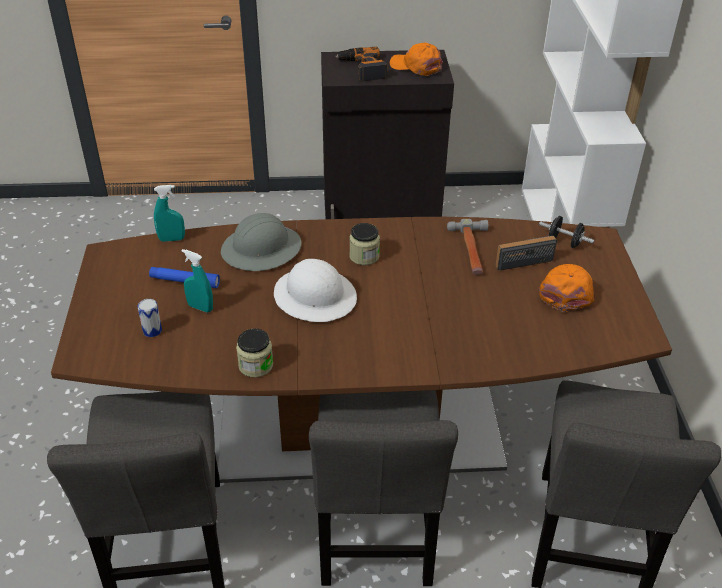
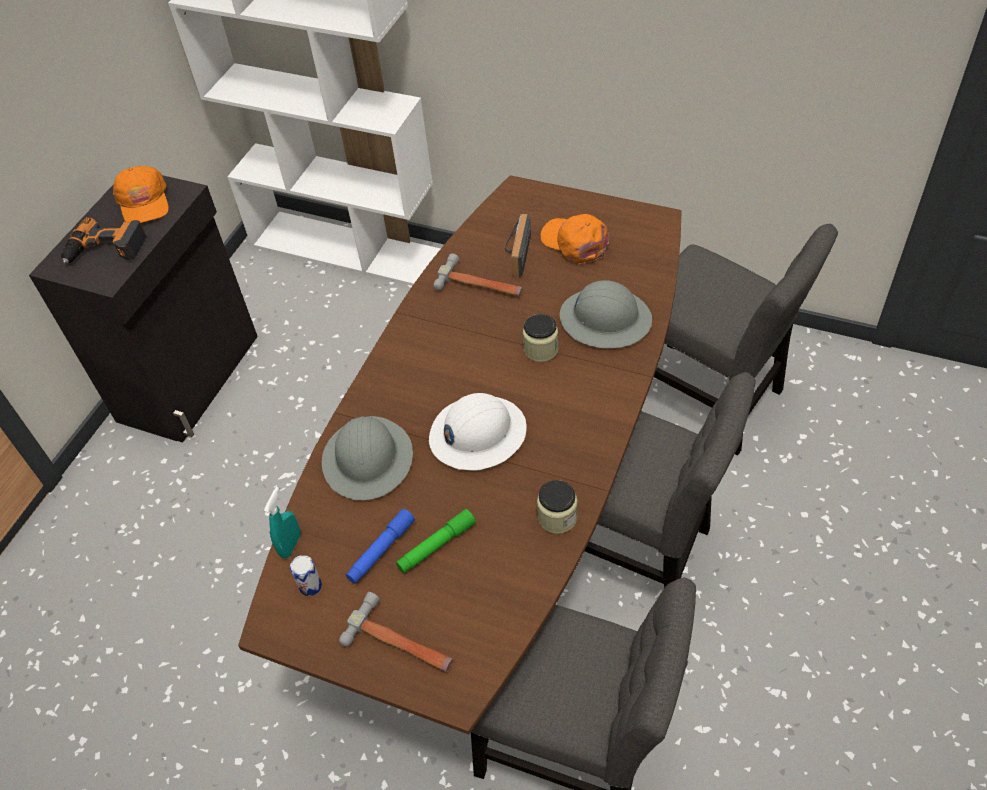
camera: 60 degrees left, 10 degrees up
(111, 316) = (401, 643): none -> hammer
(152, 330) = (451, 604): can -> can (310, 586)
(200, 307) = (436, 545): turquoise spray bottle -> green flashlight
(364, 256) = (436, 372): jar -> jar (541, 349)
(416, 66) = (144, 202): orange cap -> orange cap turned 75 degrees counterclockwise
(487, 335) = (605, 319): none -> grey hard hat
(564, 242) = (508, 216): black dumbbell -> none

